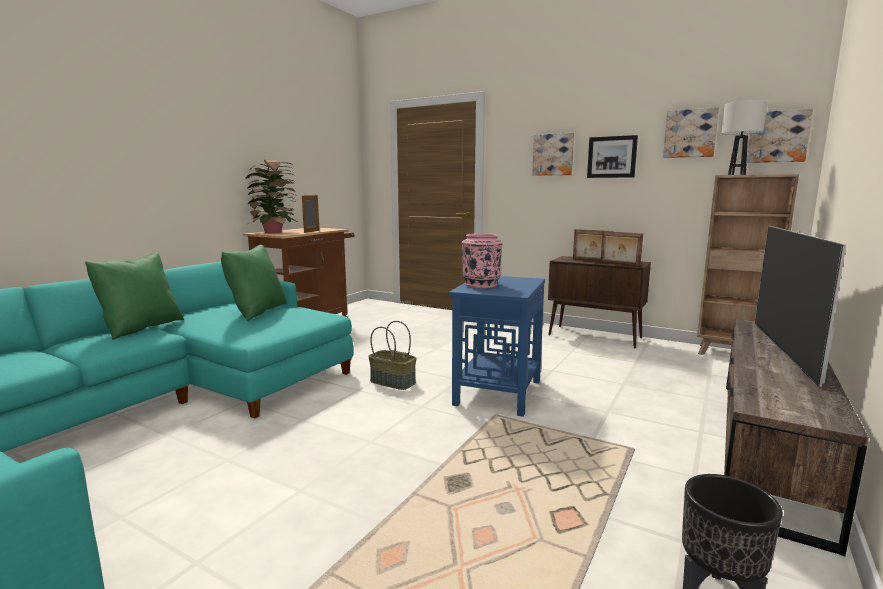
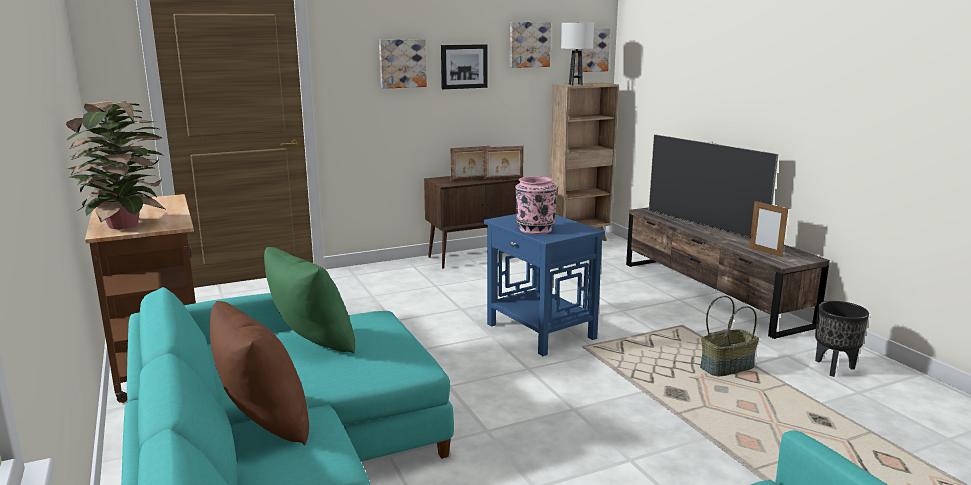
camera: 55 degrees left, 5 degrees up
(140, 328) = (263, 422): green pillow -> brown pillow
(311, 231) = (173, 210): picture frame -> picture frame (765, 252)
(393, 382) = (453, 364): basket -> basket (726, 367)

